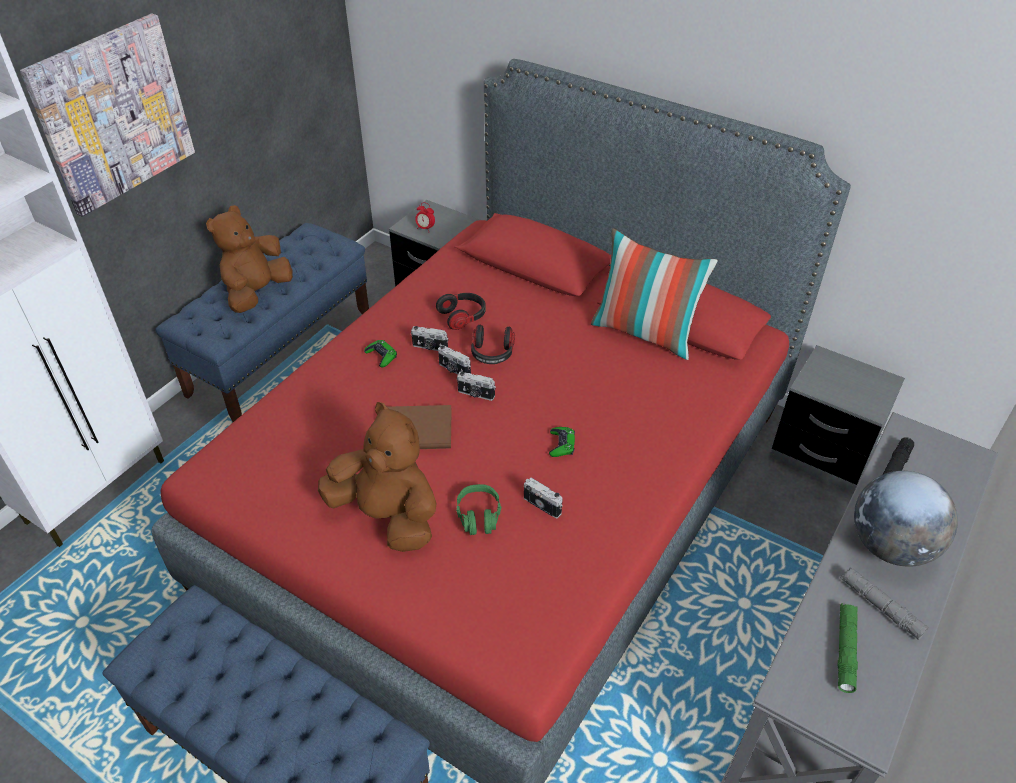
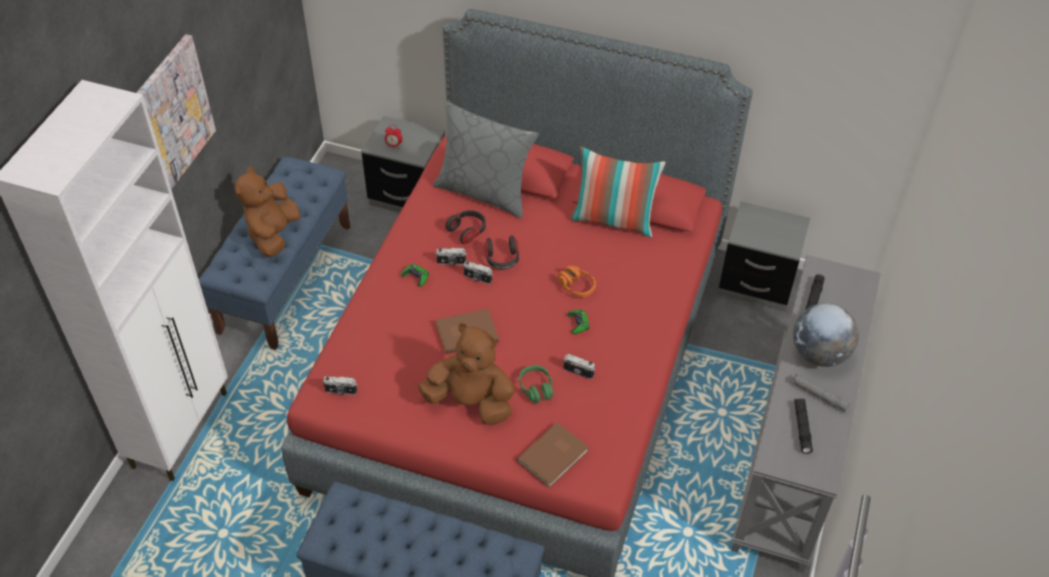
camera: 15 degrees left, 5 degrees up
(471, 613) = (554, 456): none -> brown book
(475, 394) = (501, 295): camera -> camera (341, 391)
(499, 279) = (484, 192): none -> grey pillow
(574, 400) = (576, 286): none -> orange headphones
(845, 650) = (802, 428): green flashlight -> black flashlight

